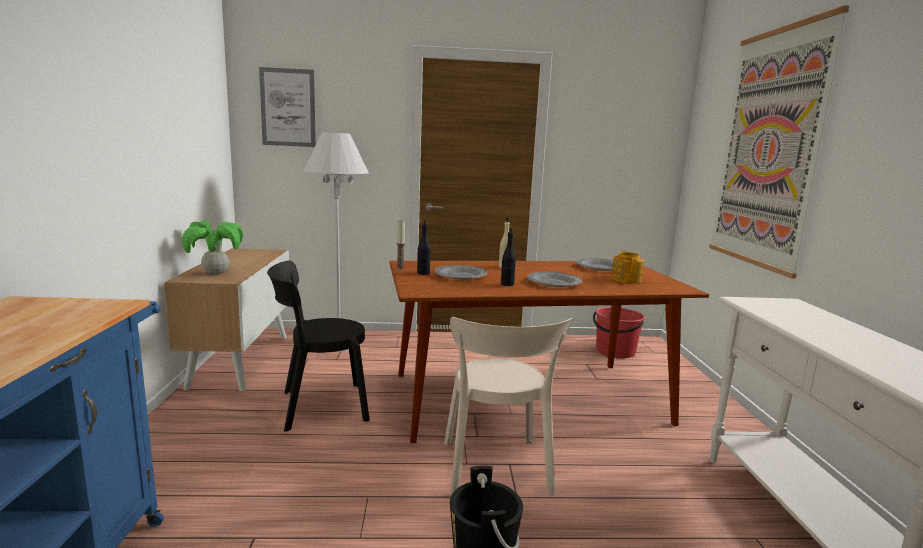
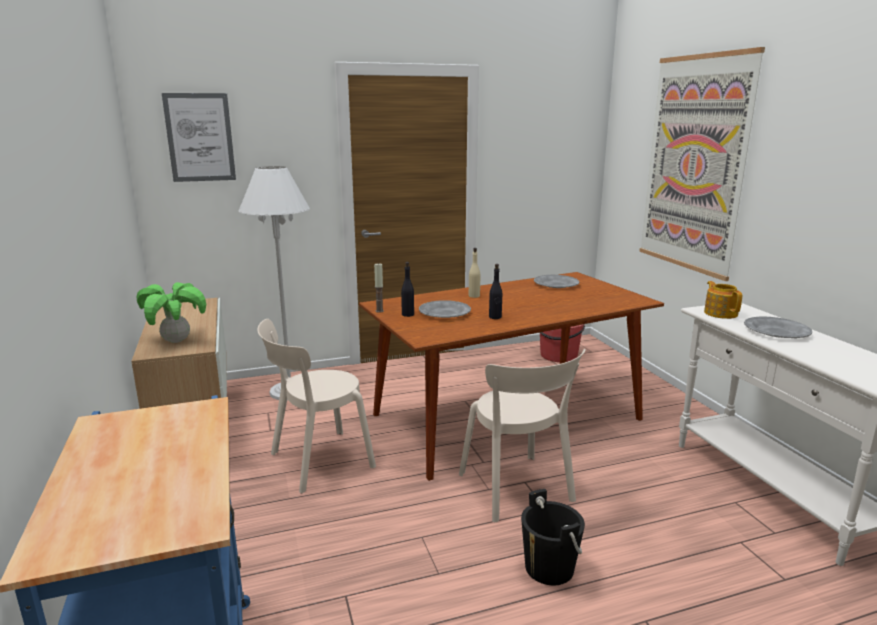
camera: 15 degrees left, 5 degrees up
(319, 406) = (317, 462): black chair -> beige chair
(553, 283) = (532, 309): grey plate -> grey plate (776, 331)
(626, 279) = (589, 296): teapot -> teapot (720, 313)

